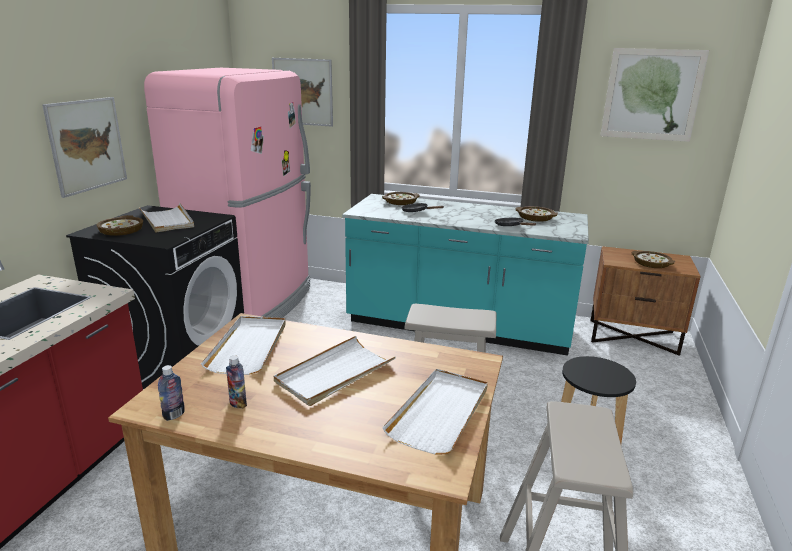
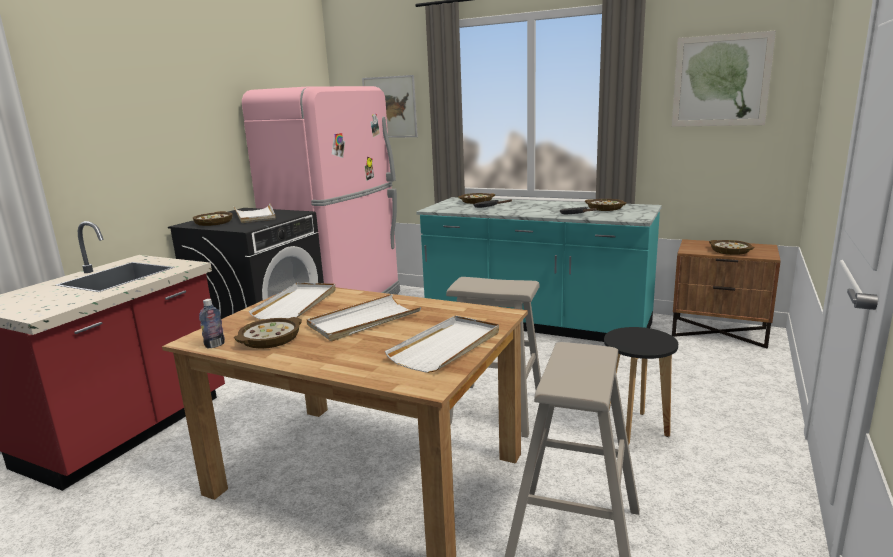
camera: 10 degrees right, 5 degrees down
(87, 145) = (189, 150): picture -> none
(238, 404) = (271, 339): bottle -> bowl

